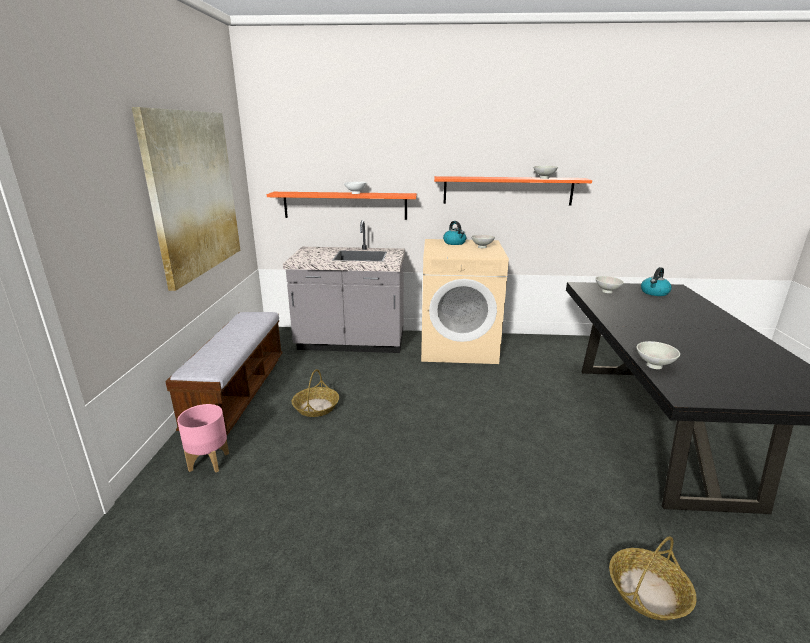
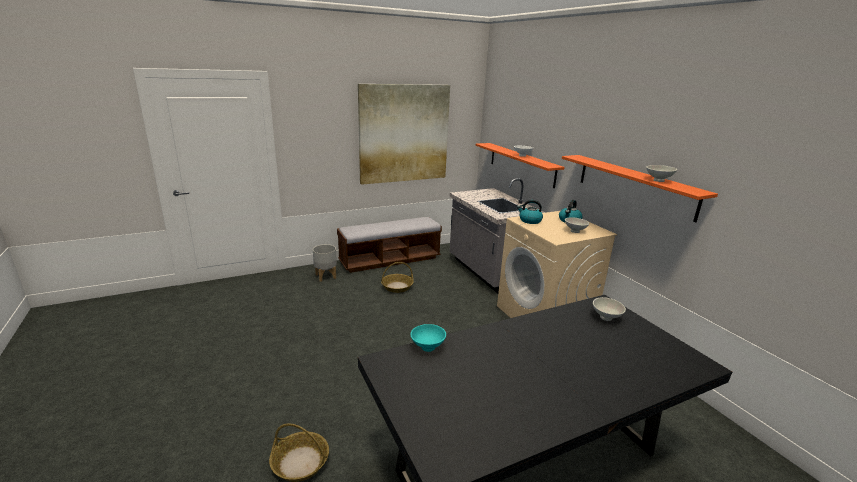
camera: 60 degrees right, 0 degrees up
(209, 461) = (326, 276): pink planter -> grey planter
(654, 293) = (652, 348): kettle -> kettle (529, 221)
(655, 366) = (427, 348): white bowl -> turquoise bowl

